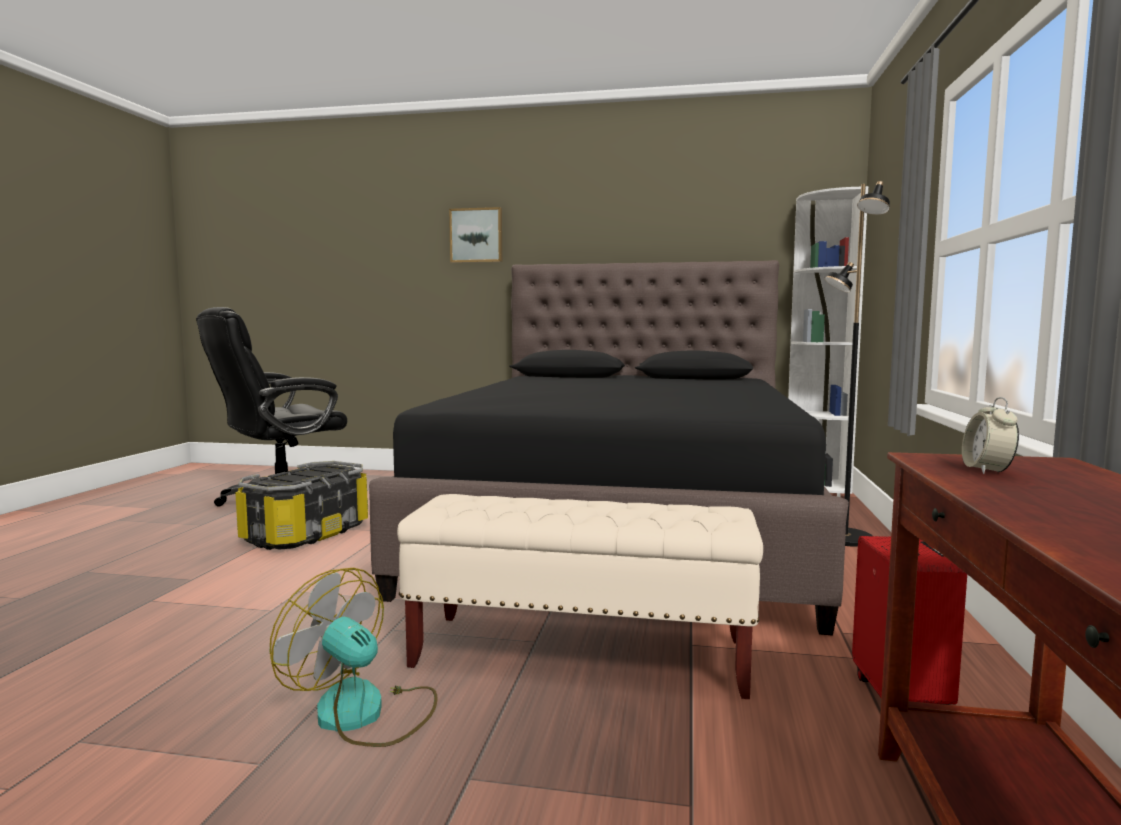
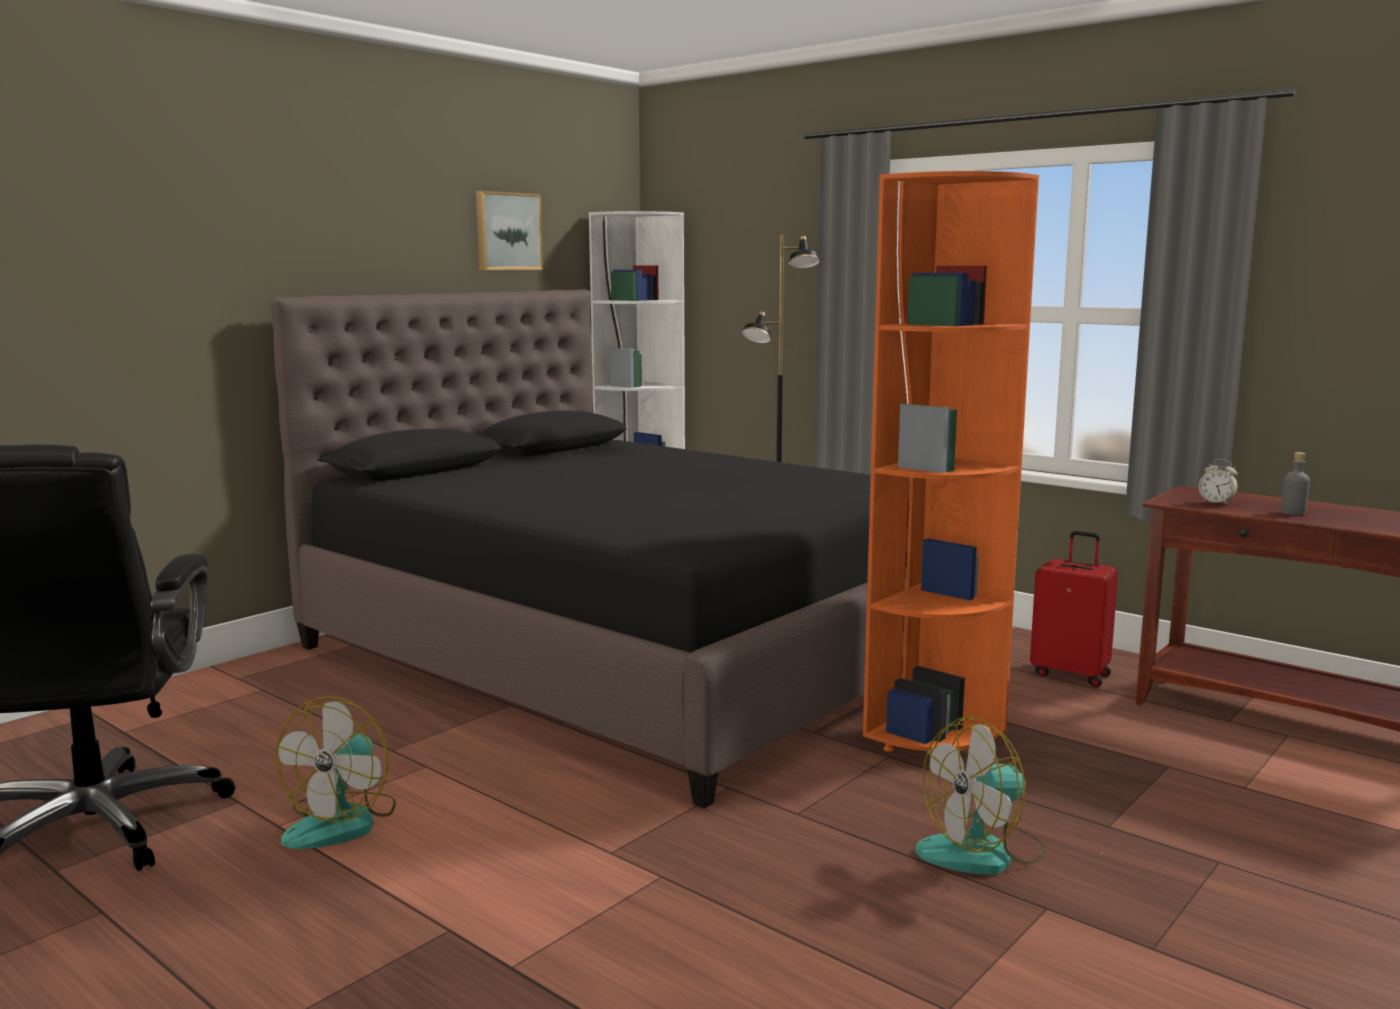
camera: 60 degrees left, 5 degrees up
(307, 534) = (343, 822): storage box -> fan
(476, 235) = (185, 242): picture -> picture (507, 231)
(581, 655) = (932, 745): beige bench -> orange bookcase
(1044, 500) = (1292, 512): none -> grey bottle

